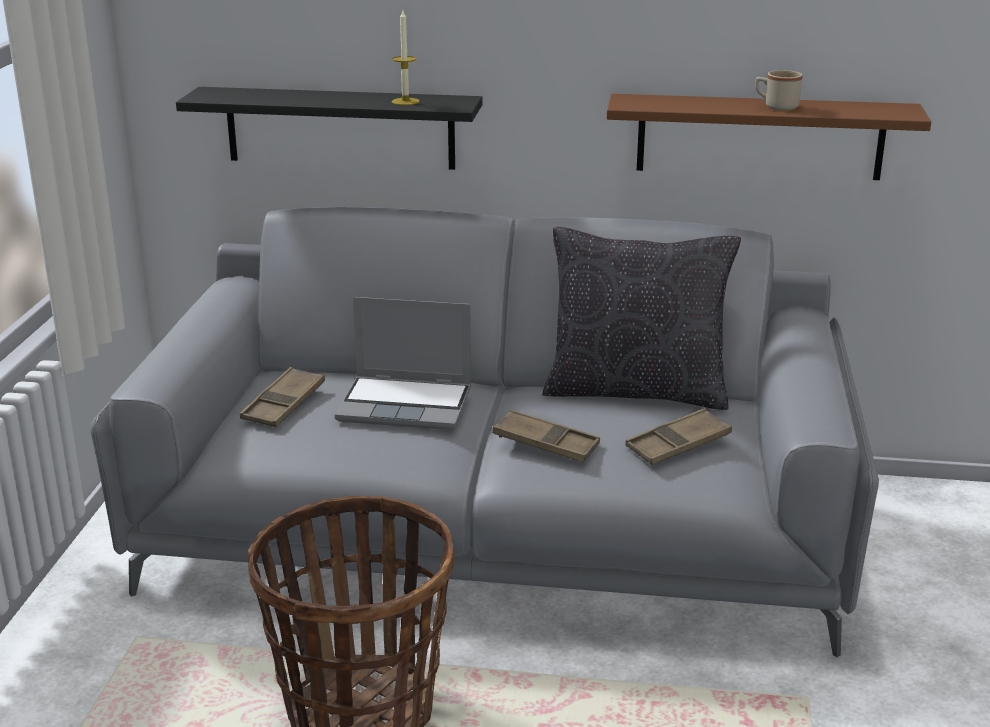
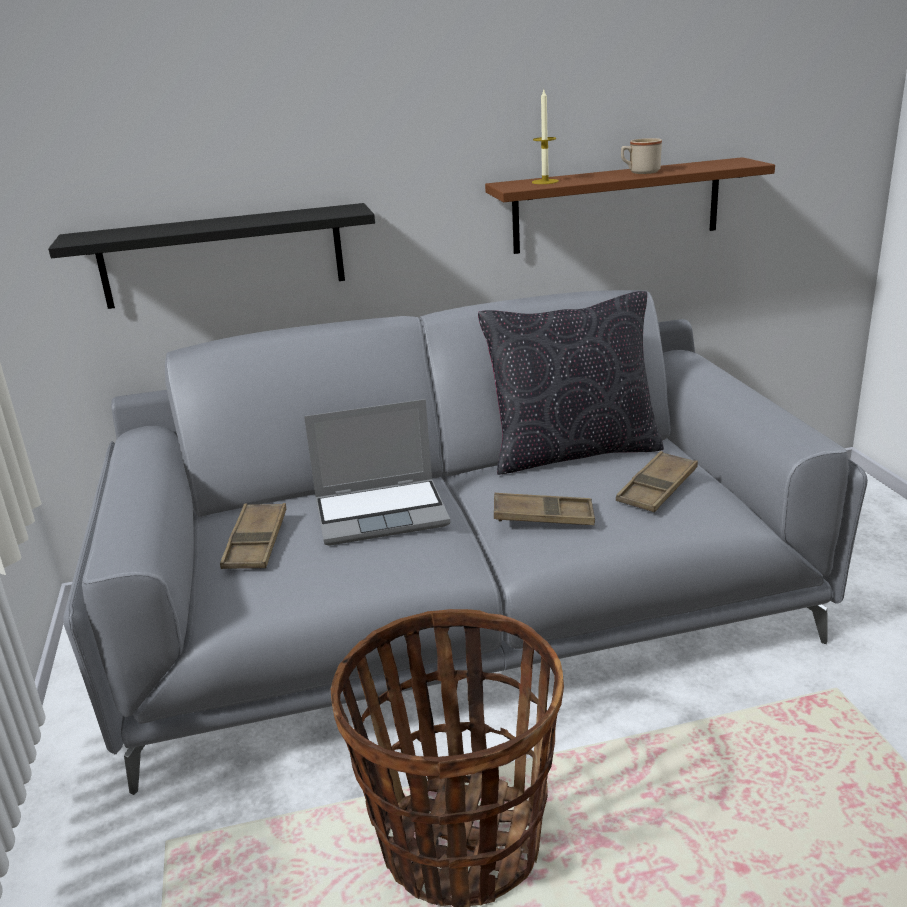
camera: 20 degrees left, 0 degrees up
(405, 101) = (297, 215): candle -> candle (545, 182)

